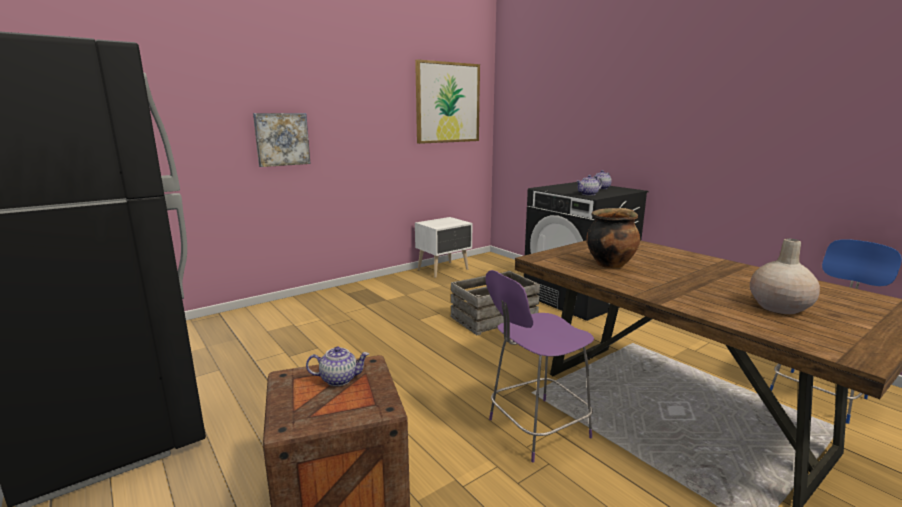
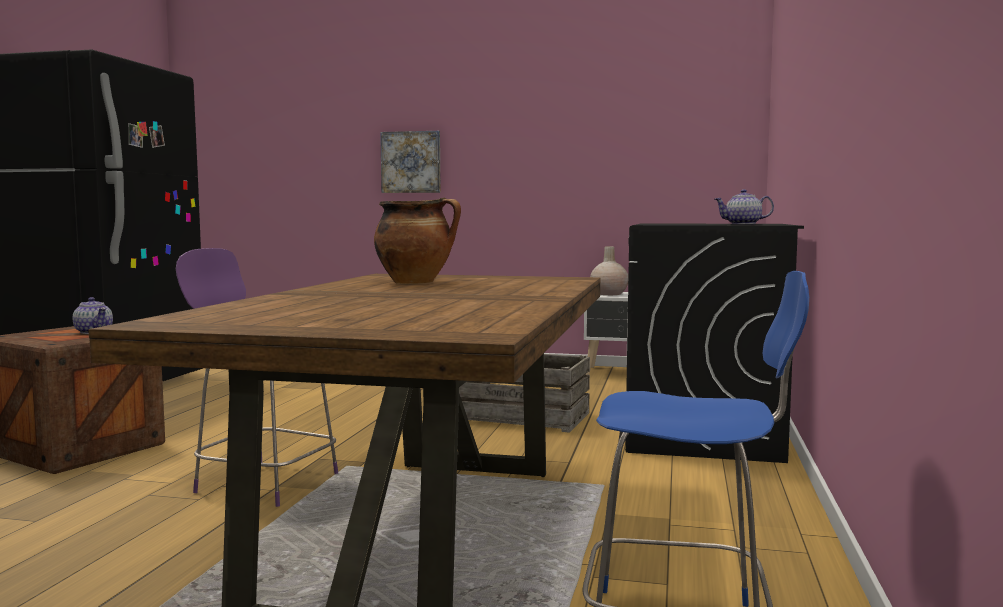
camera: 50 degrees right, 10 degrees down
(448, 103) = (665, 110): picture -> none
(588, 194) = (662, 224): teapot -> none
(778, 308) = (333, 309): beige vase -> beige vase (608, 294)

